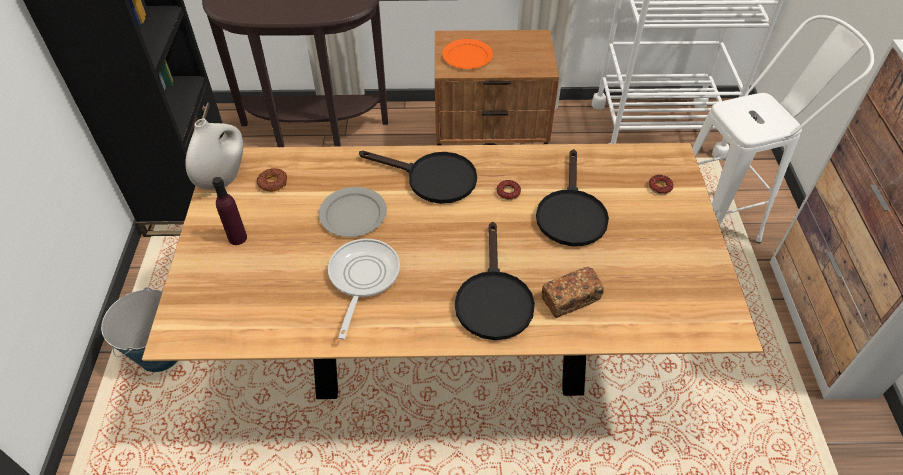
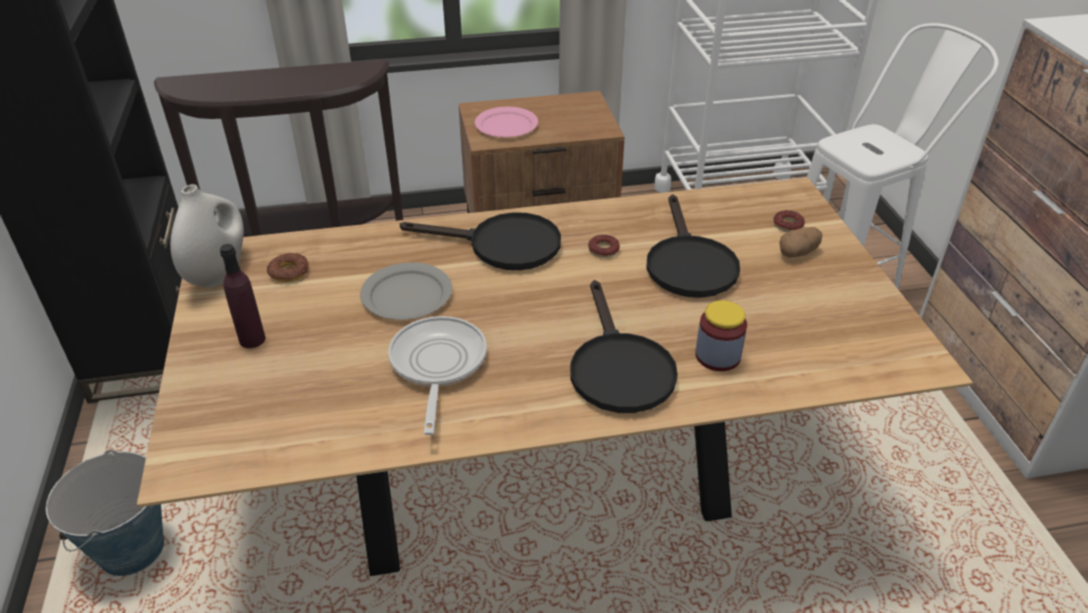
camera: 10 degrees left, 10 degrees down
(467, 56) = (506, 125): orange plate -> pink plate
(570, 299) = (717, 356): bread -> jar
(660, 214) = (798, 253): none -> potato

